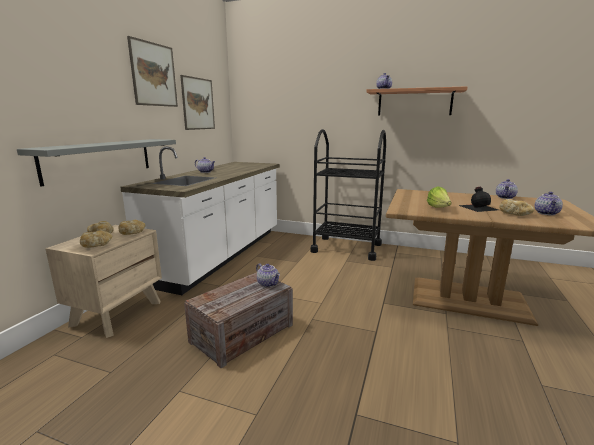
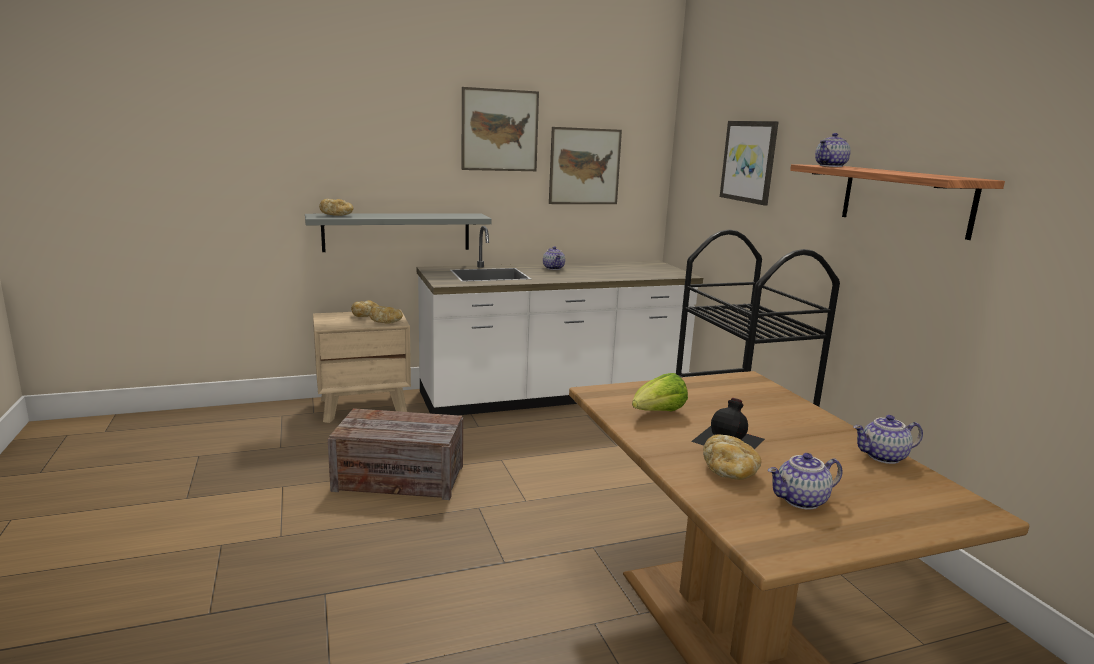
camera: 50 degrees right, 0 degrees up
(96, 245) = (339, 323): bread -> bread (337, 215)
(268, 284) = (438, 430): teapot -> none
(304, 95) = (749, 161): none -> picture

